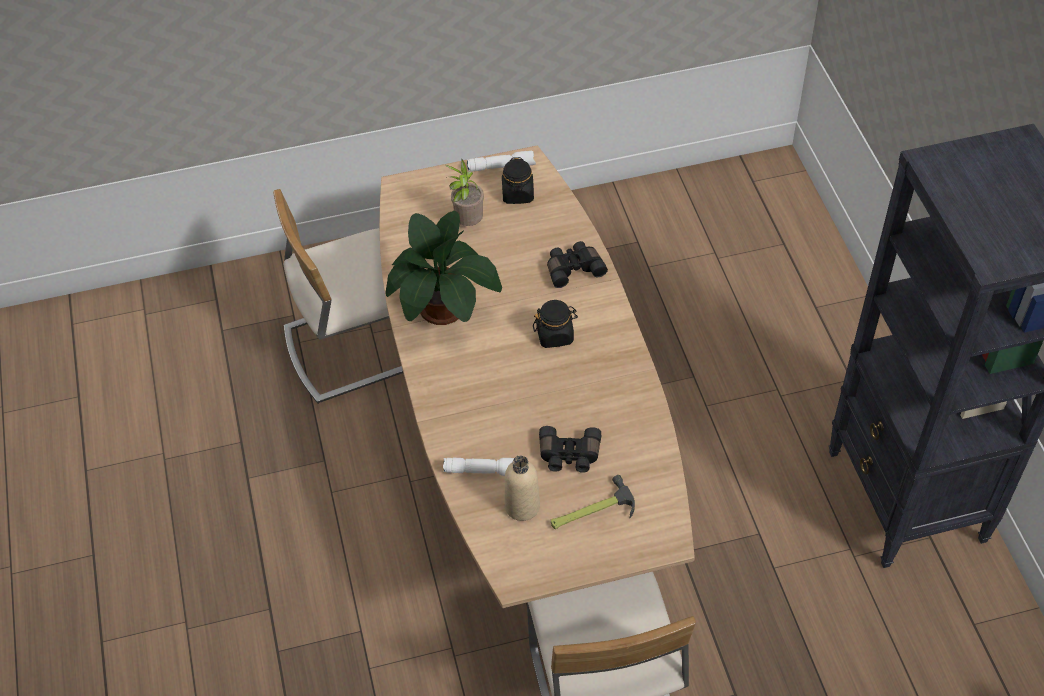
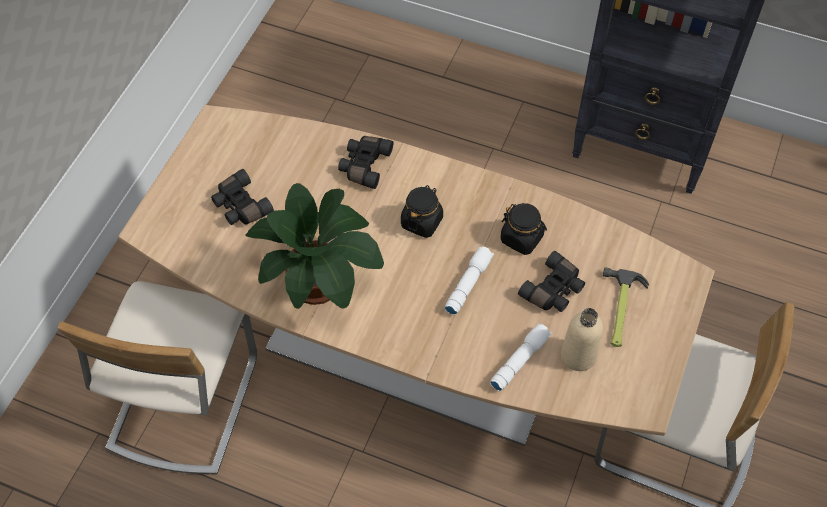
camera: 55 degrees left, 5 degrees up
(467, 223) = (240, 206): potted plant -> black binoculars
(501, 166) = (202, 142): white flashlight -> white flashlight (468, 283)
(518, 194) = (245, 151): black jar -> black jar (522, 238)

